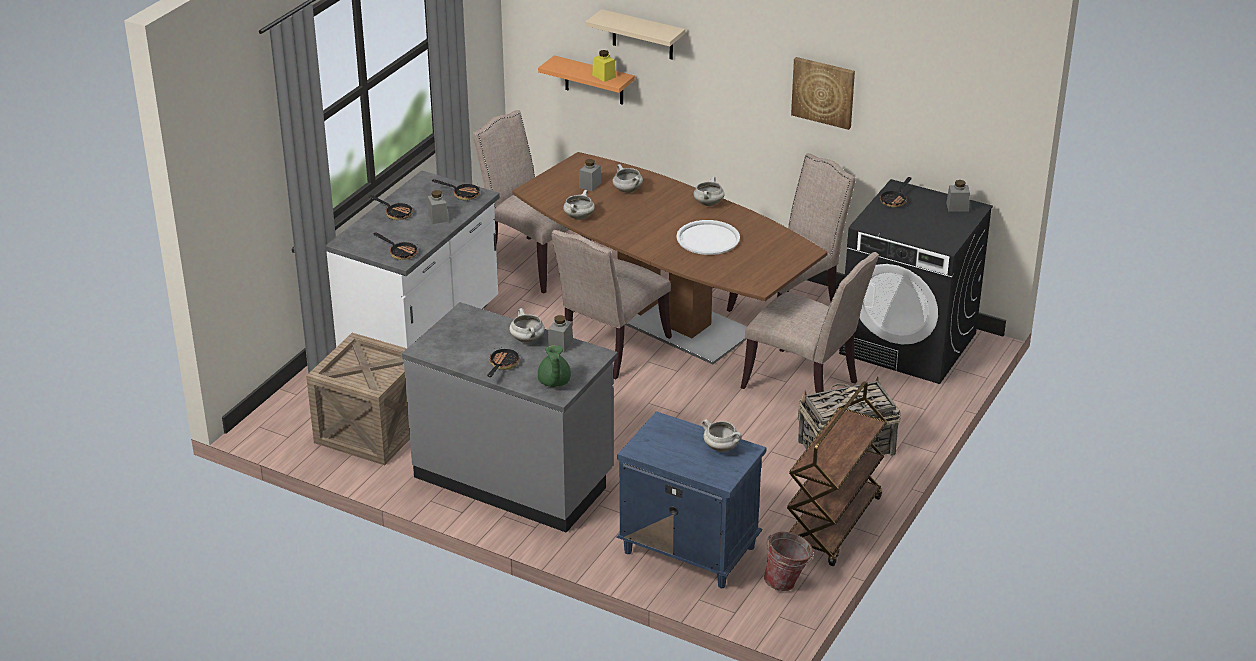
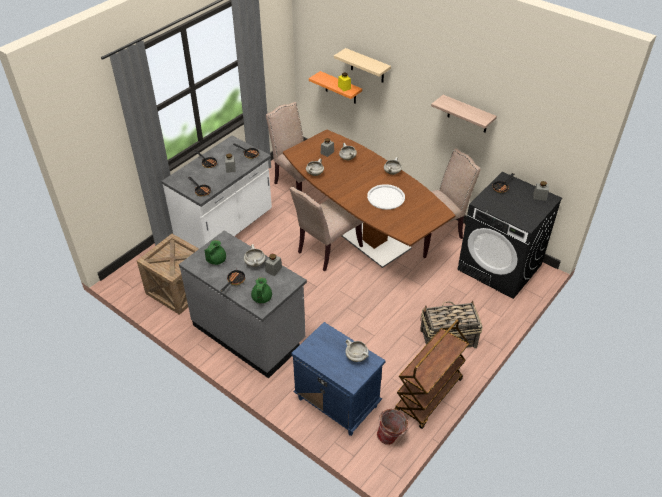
camera: 10 degrees right, 10 degrees up
(461, 342) = (215, 260): none -> green teapot
(805, 385) = (433, 289): beige chair -> none
(823, 92) = (467, 114): picture -> shelf

